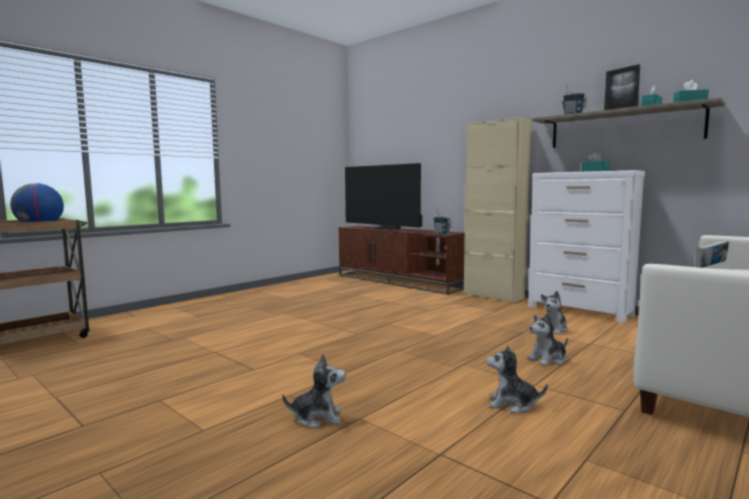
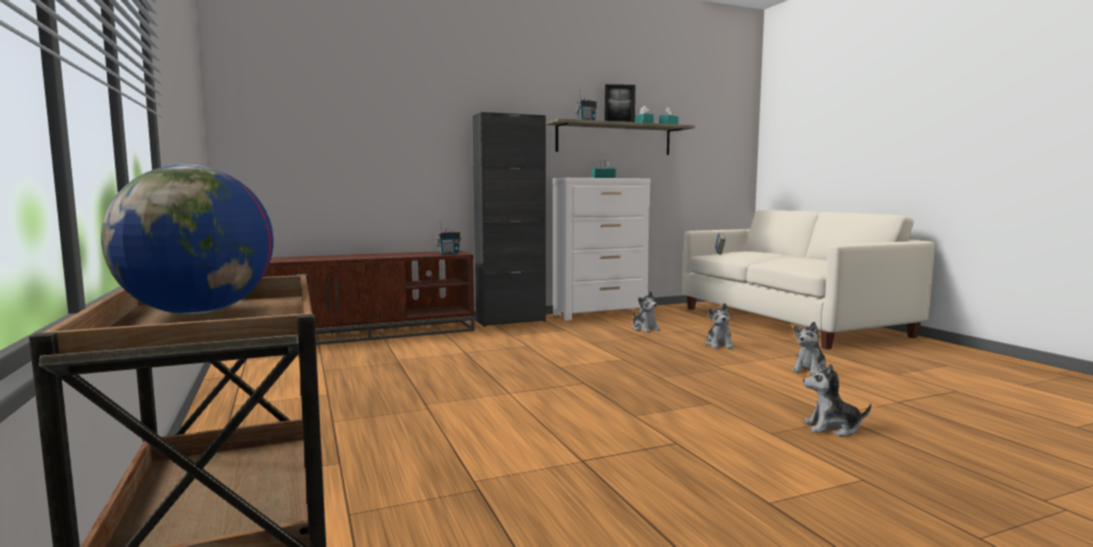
camera: 65 degrees left, 0 degrees up
(317, 418) = (832, 428): plush toy -> plush toy turned 105 degrees counterclockwise
(385, 229) = (340, 257): television -> none
(493, 296) = (510, 321): beige cabinet -> black cabinet

